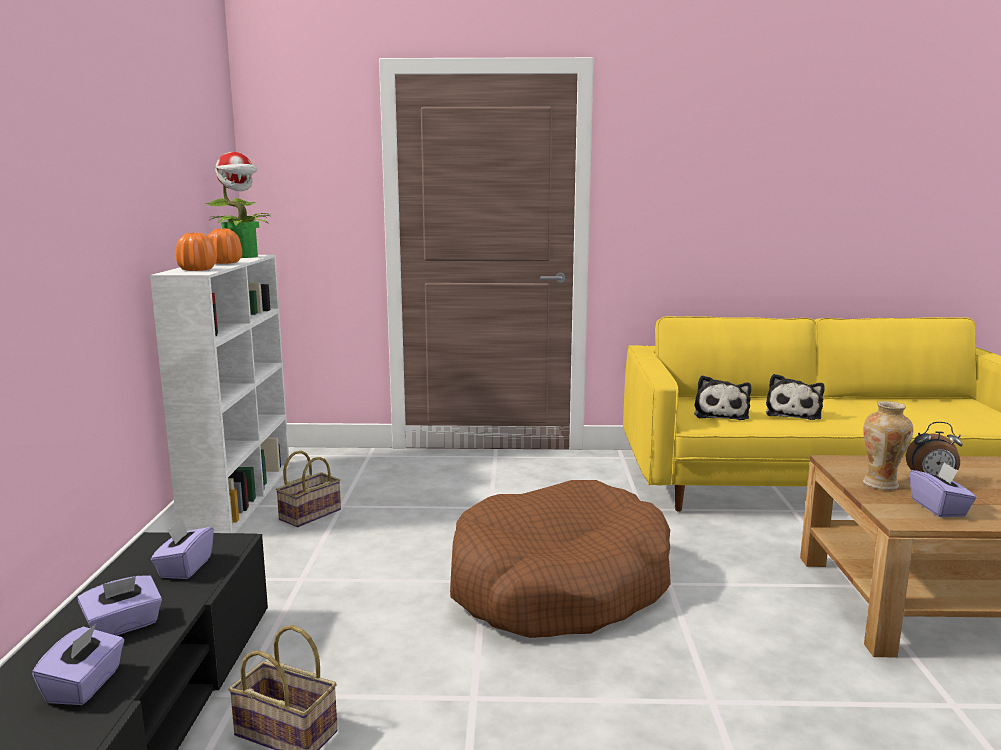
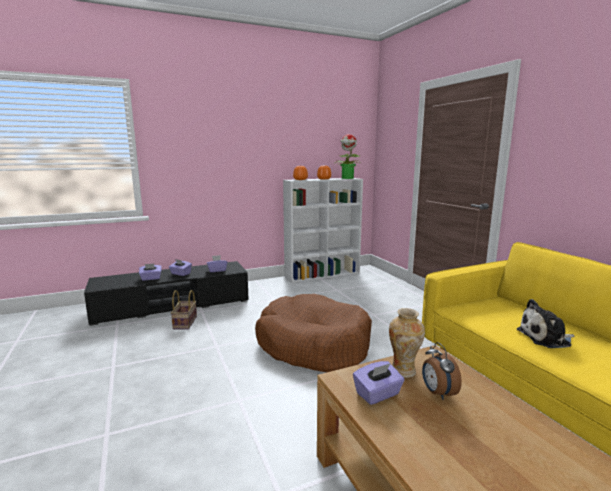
camera: 65 degrees right, 0 degrees up
(310, 514) = (323, 287): basket -> none
(721, 414) = (492, 315): plush toy -> none

